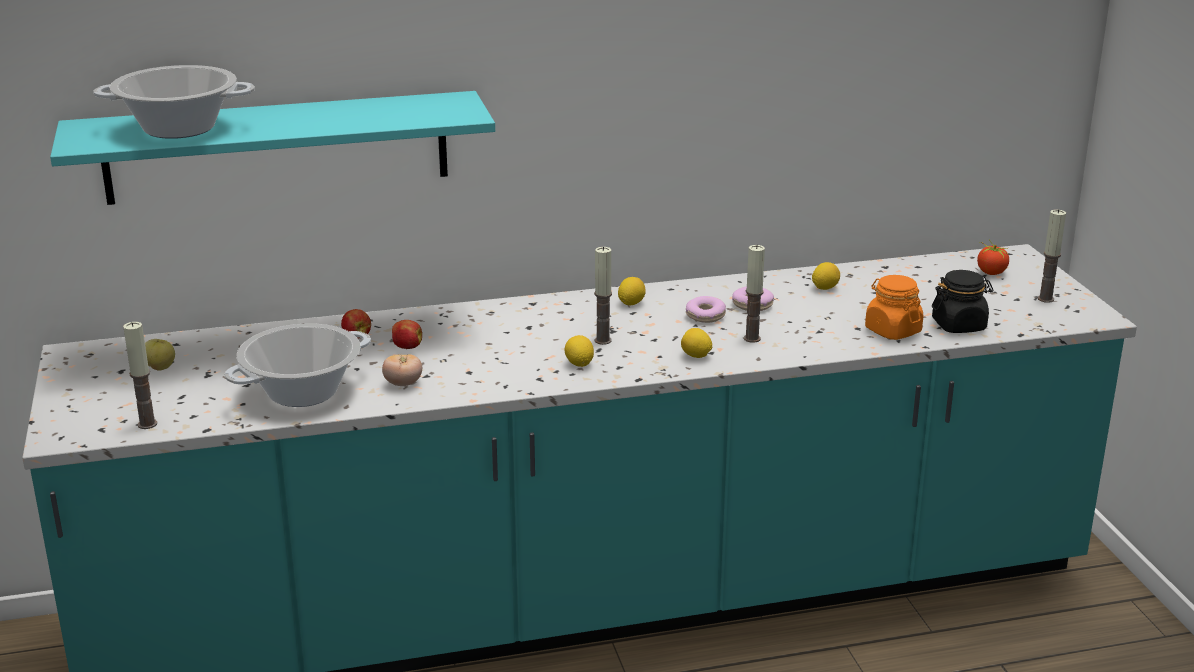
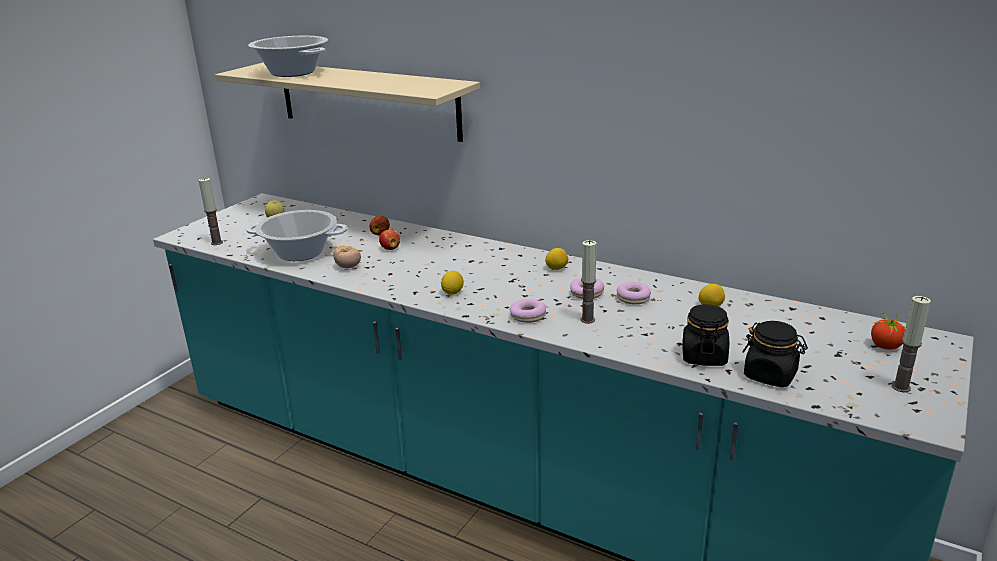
camera: 45 degrees right, 0 degrees up
(277, 147) = (367, 100): turquoise shelf -> beige shelf
(603, 340) = (494, 284): candle -> none
(696, 356) = (528, 316): lemon -> donut
(892, 331) = (703, 356): orange jar -> black jar

